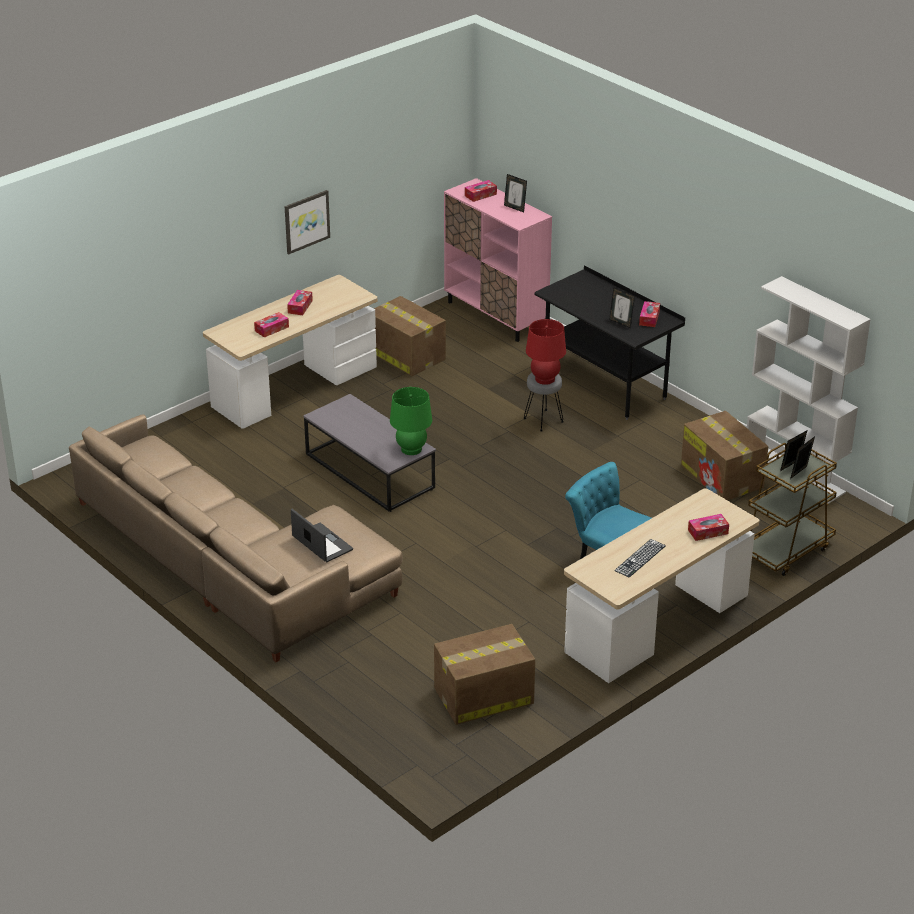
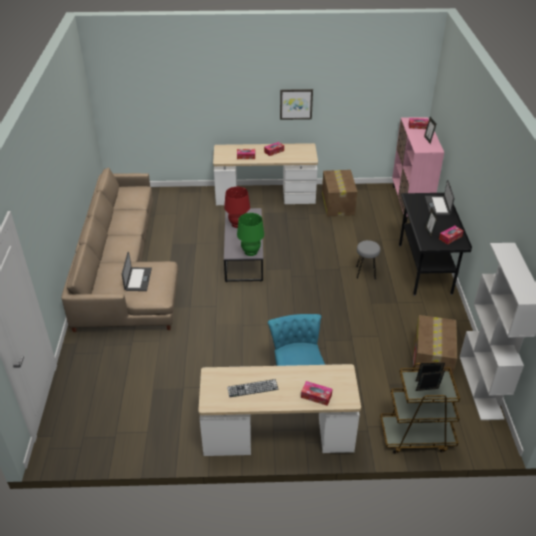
camera: 40 degrees right, 5 degrees up
(482, 696) = (133, 417): cardboard box -> none
(545, 379) = (367, 247): red table lamp -> red table lamp (237, 224)
(593, 289) = (438, 206): none -> laptop

